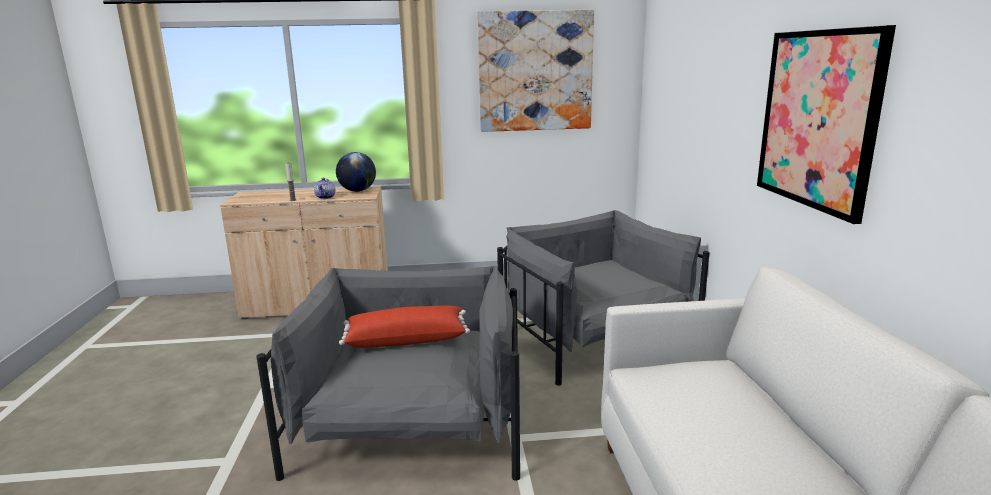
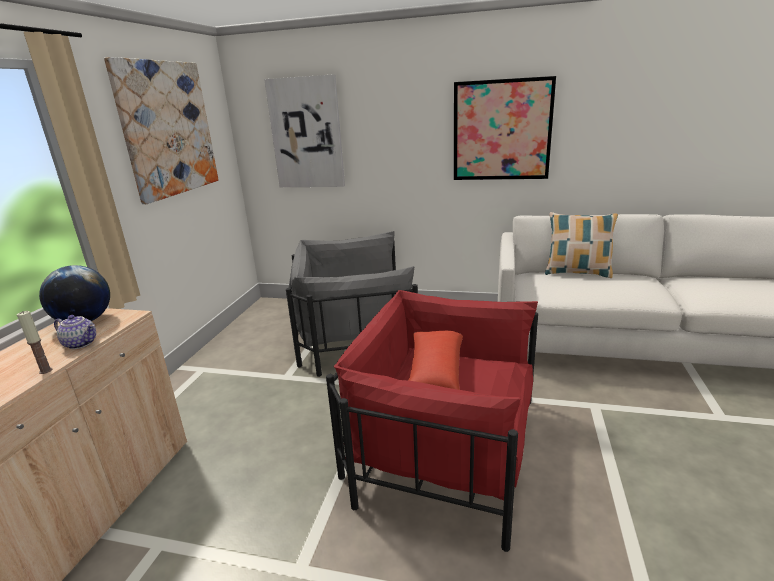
camera: 70 degrees left, 5 degrees up
(412, 423) = (442, 445): grey armchair -> red armchair
(674, 91) = (306, 133): none -> picture
(768, 403) = (577, 273): none -> pillow

